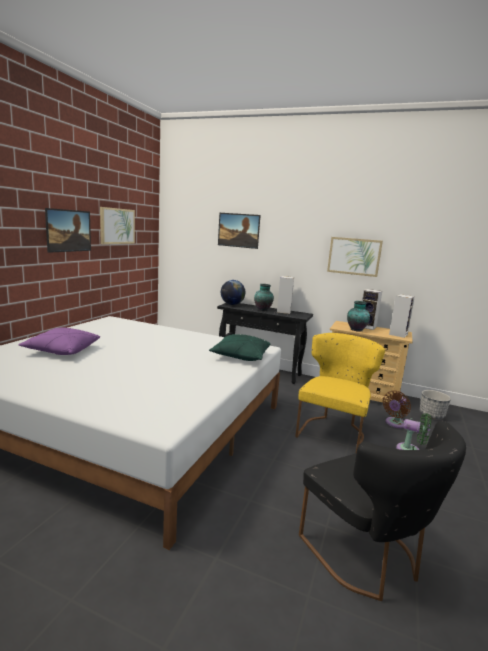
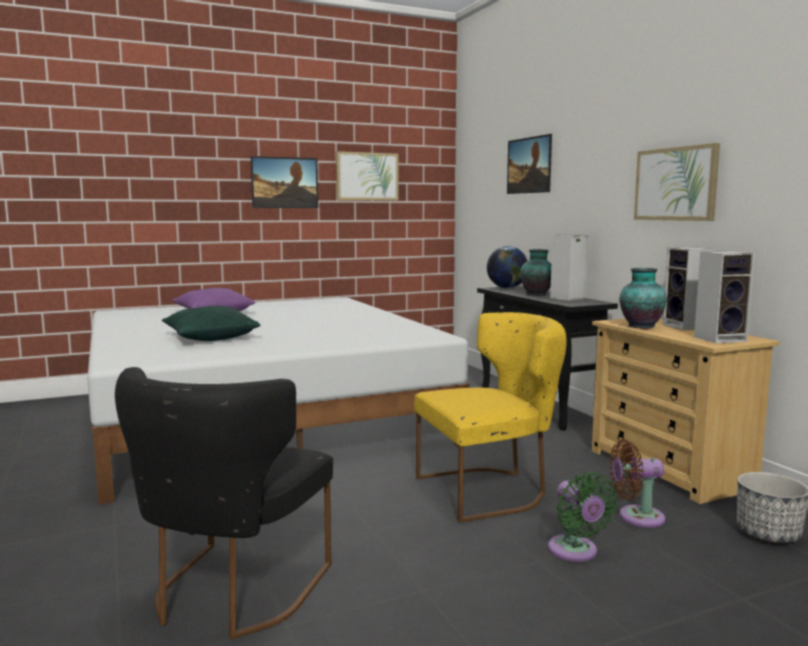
camera: 45 degrees right, 5 degrees down
(240, 356) = (373, 338): green pillow -> green pillow (210, 338)

